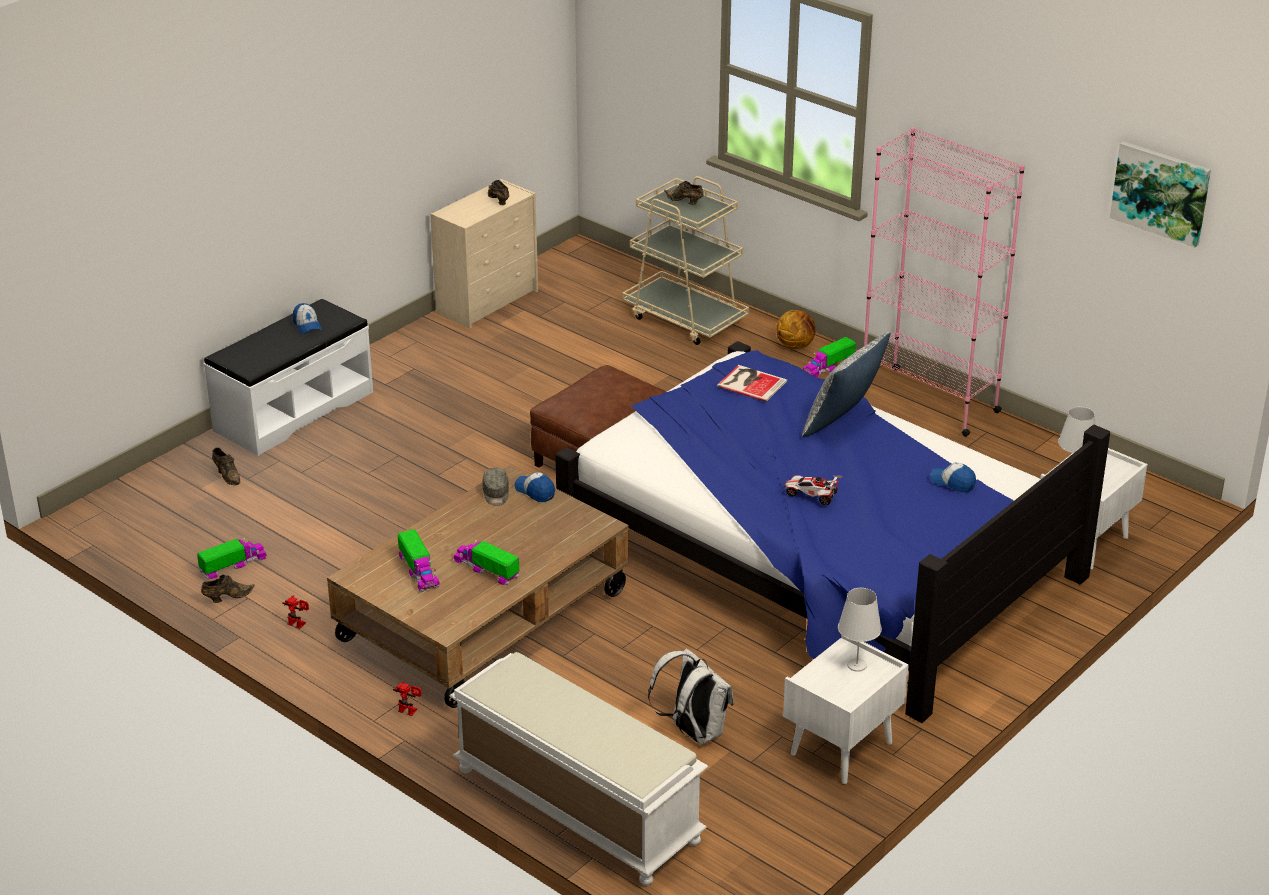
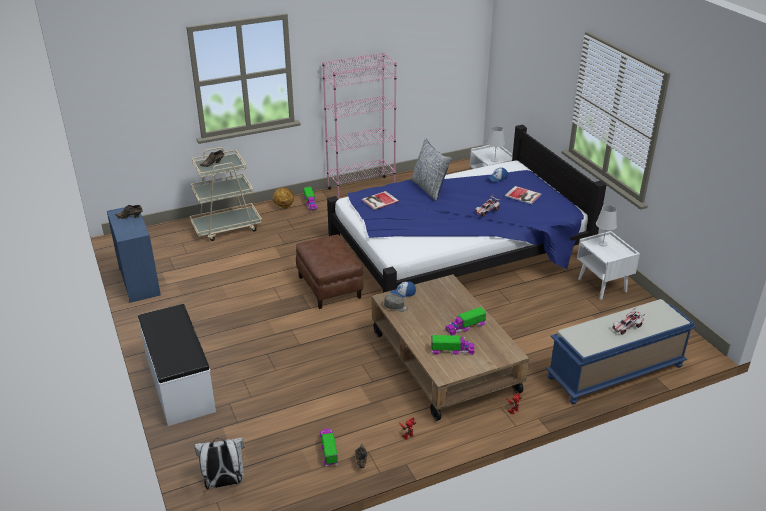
camera: 65 degrees left, 0 degrees up
(227, 475) = (226, 431): brown shoe -> none
(307, 325) = (166, 327): cap -> none
(488, 301) = (139, 281): beige dresser -> blue dresser
(573, 723) = (626, 327): none -> toy car
(575, 805) = (615, 372): white bench -> blue bench
(693, 732) = (573, 321): white backpack -> white backpack (224, 482)
(910, 523) = (523, 195): none -> book
(1161, 192) = (446, 34): picture -> none

